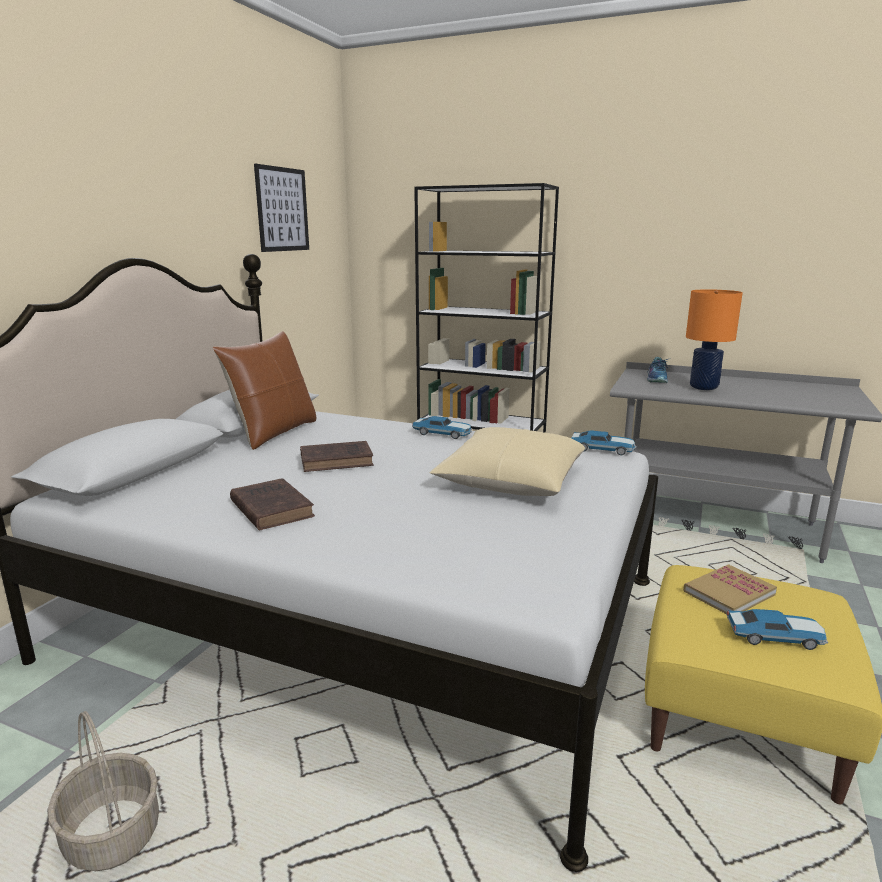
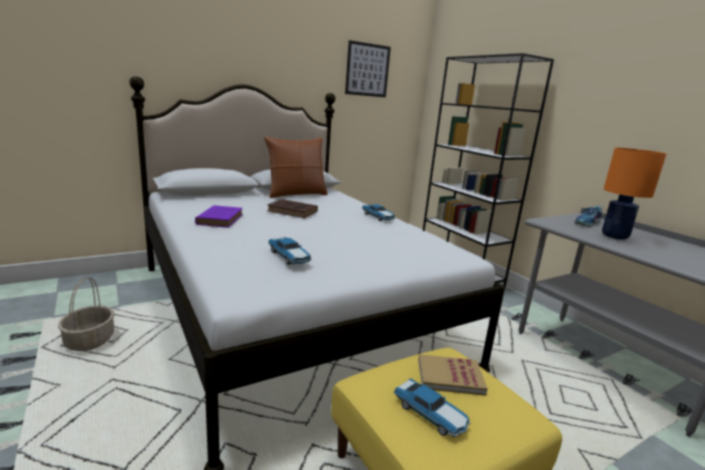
camera: 35 degrees right, 0 degrees up
(270, 508) = (220, 219): brown book -> purple book
(510, 481) = (358, 246): beige pillow -> none
(603, 449) = (460, 252): toy car -> toy car (289, 257)

